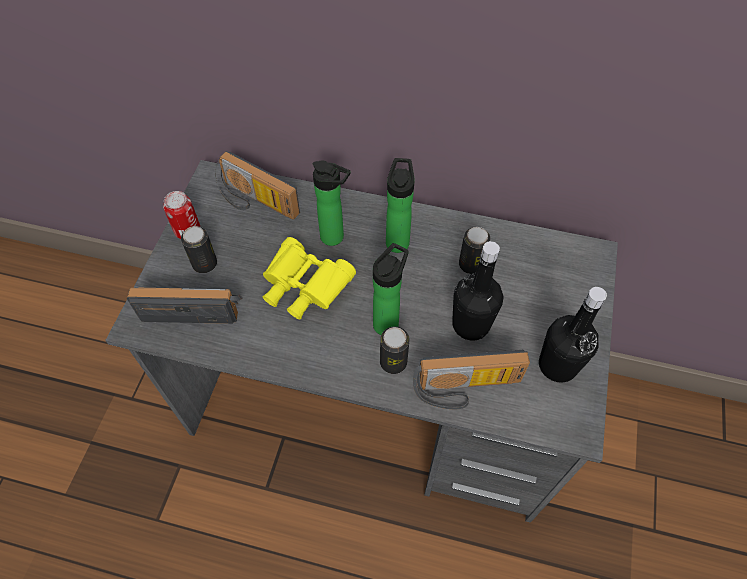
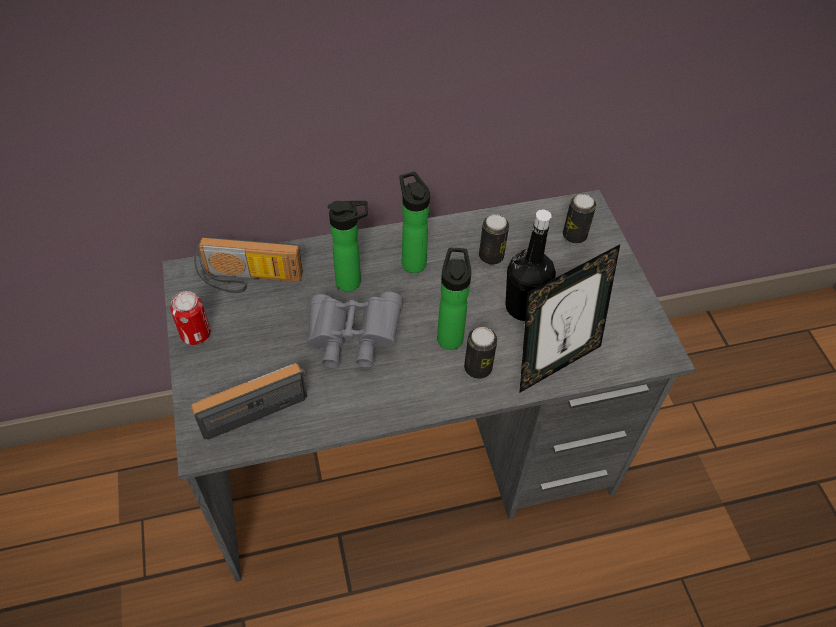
camera: 30 degrees left, 5 degrees down
(205, 264) = (236, 358): can -> can (574, 235)
(304, 288) = (352, 339): yellow binoculars -> grey binoculars
(467, 390) = (555, 362): radio -> picture frame
(557, 365) = (615, 309): black bottle -> none

